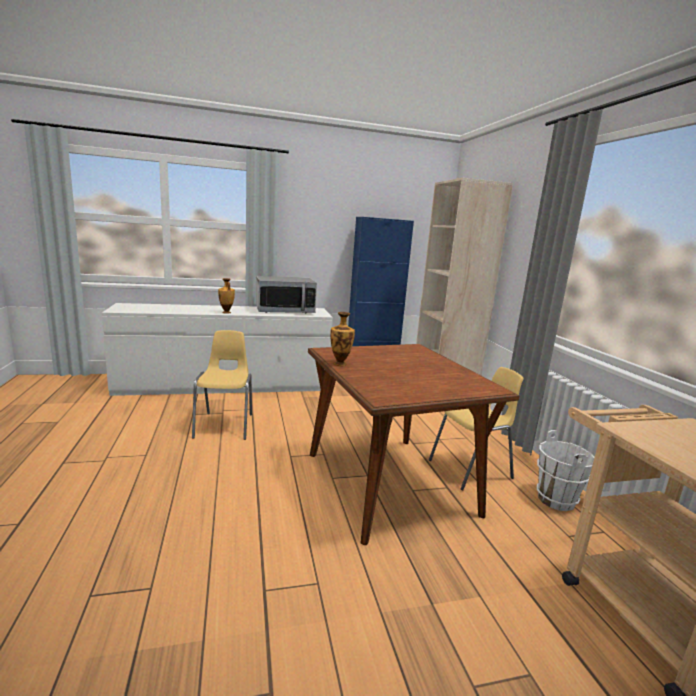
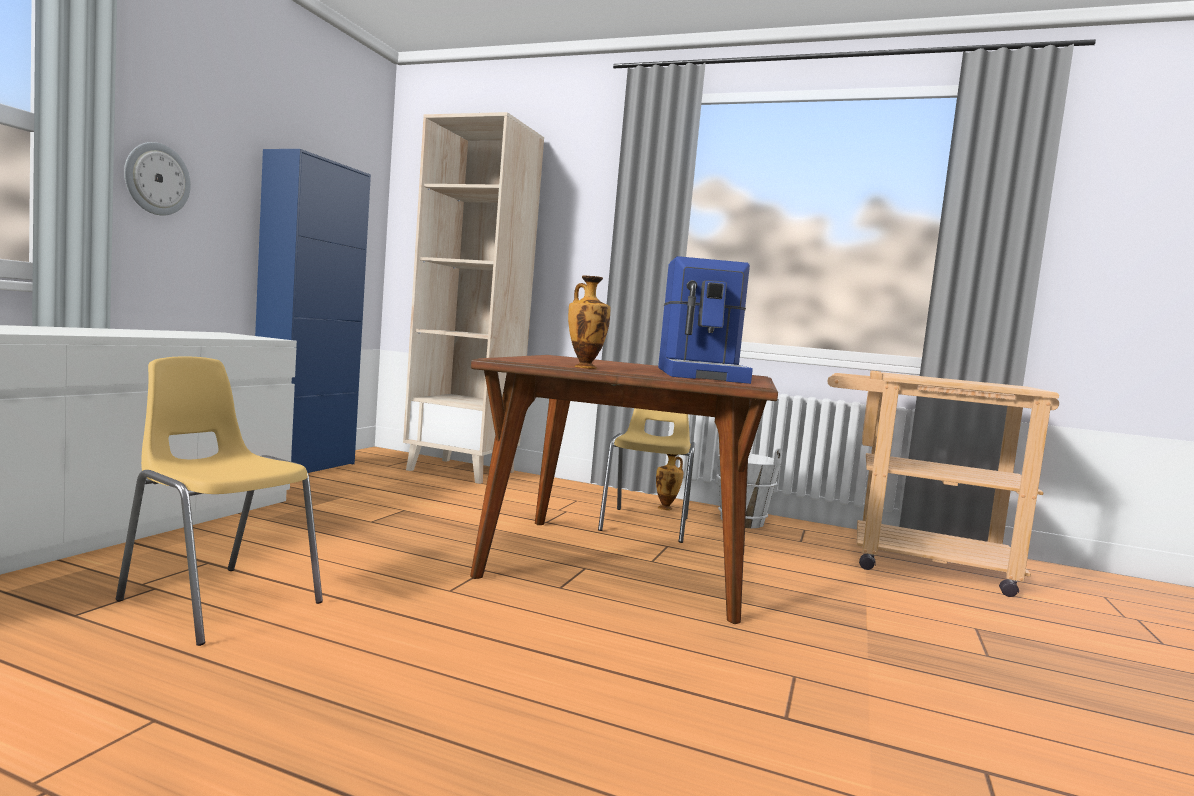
camera: 55 degrees left, 10 degrees down
(226, 312) = (54, 332): vase -> vase (666, 508)
(285, 311) = (173, 333): microwave -> none
(301, 240) = (156, 179): none -> wall clock
(407, 383) = (702, 375): none -> coffee machine

